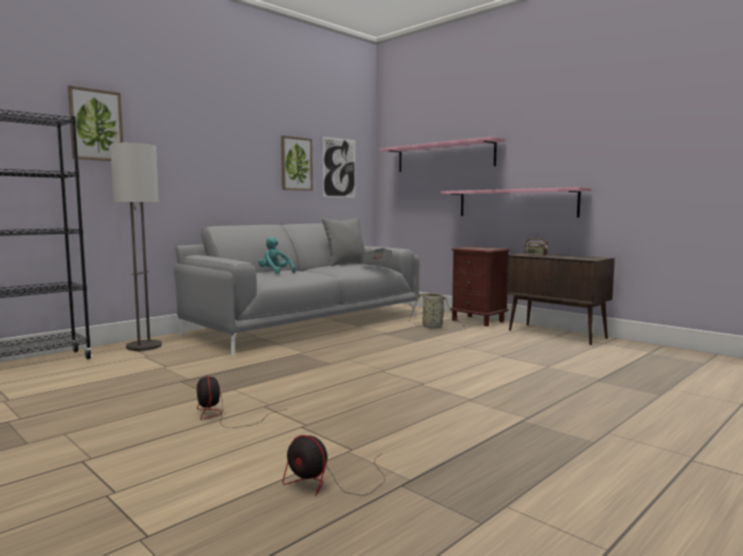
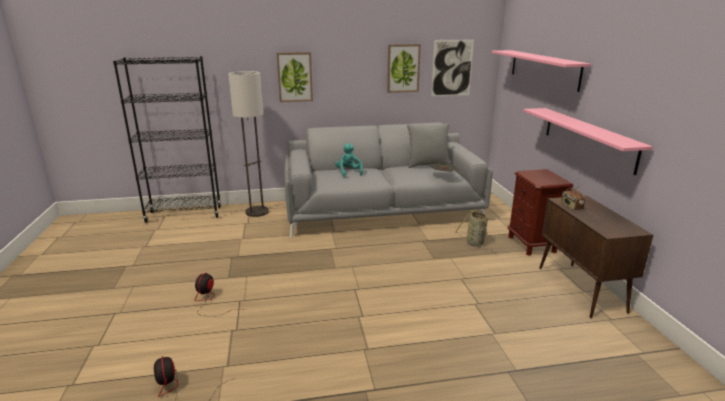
camera: 35 degrees right, 15 degrees up
(96, 125) = (229, 54): picture -> picture (295, 77)

